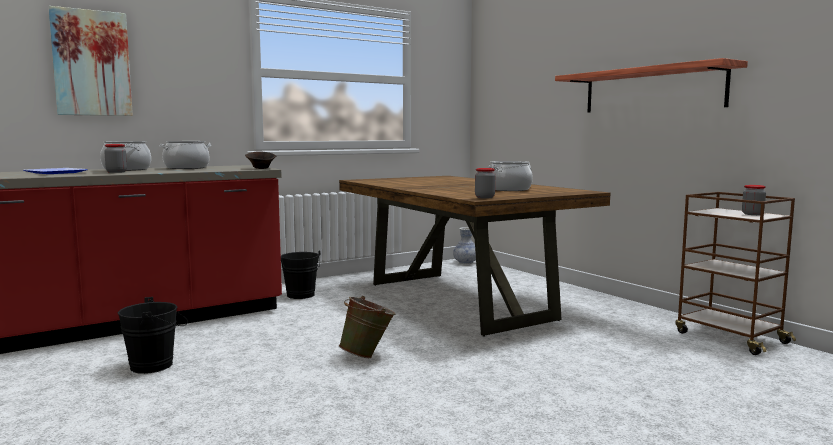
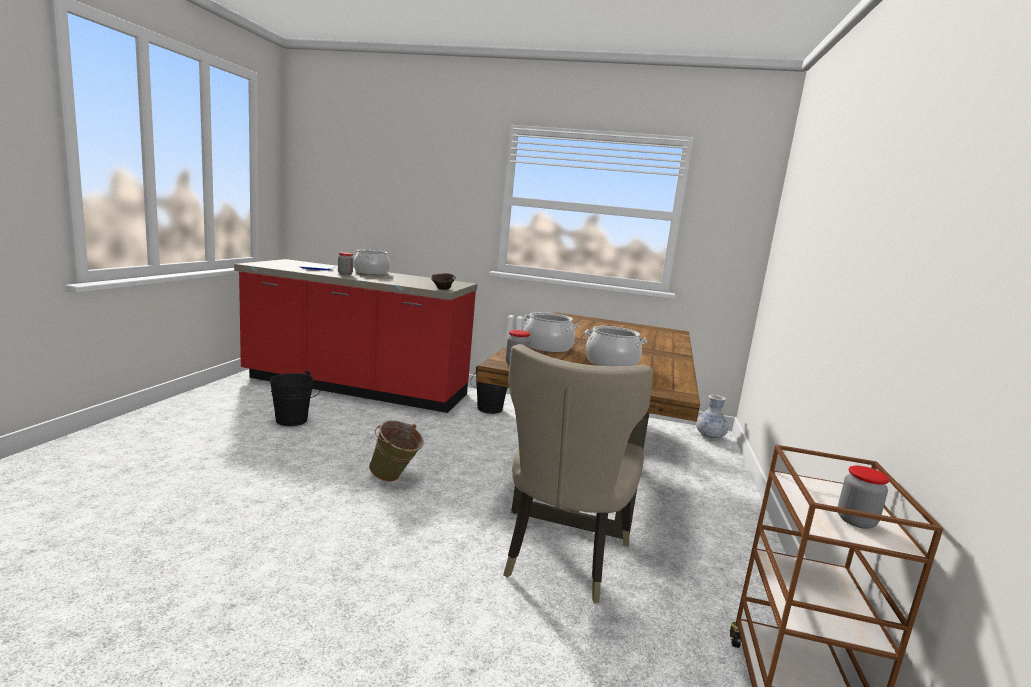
camera: 45 degrees right, 5 degrees up
(91, 63) = (383, 189): picture -> none
(187, 168) = (412, 278): cooking pot -> cooking pot (547, 347)
(559, 341) = (561, 560): none -> beige chair
(651, 90) = (872, 267): shelf -> none

